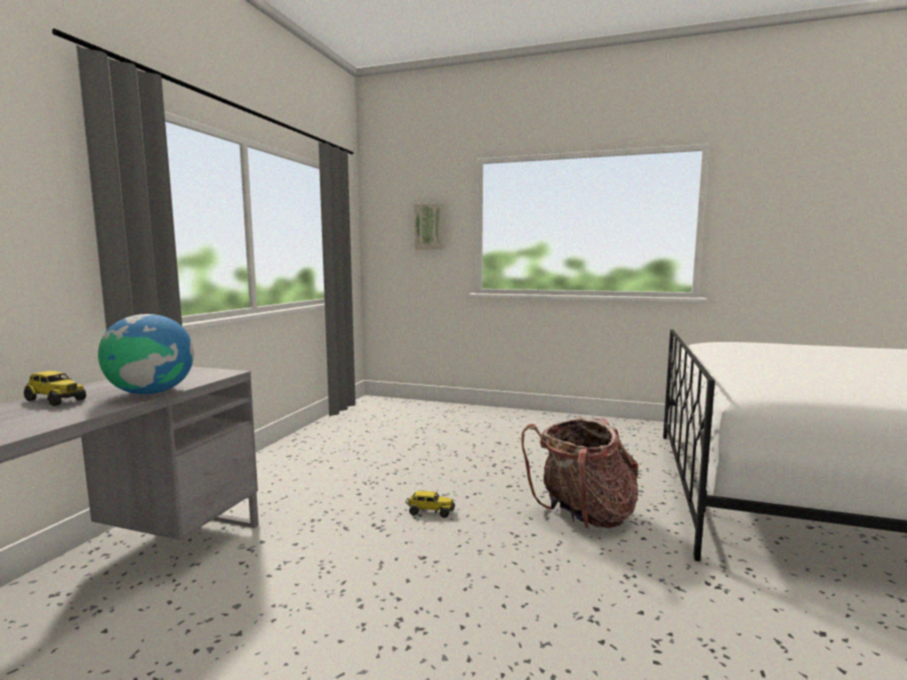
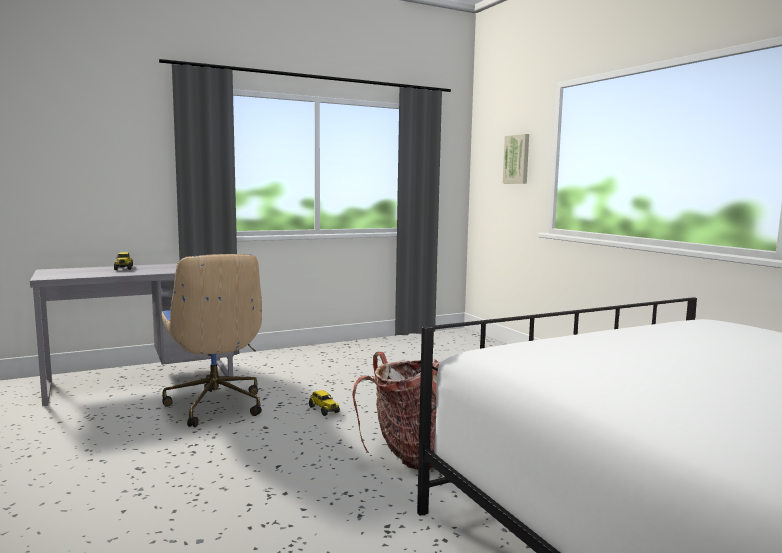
camera: 45 degrees right, 0 degrees up
(151, 392) = (158, 271): globe -> none
(317, 566) = (215, 408): none -> blue office chair

